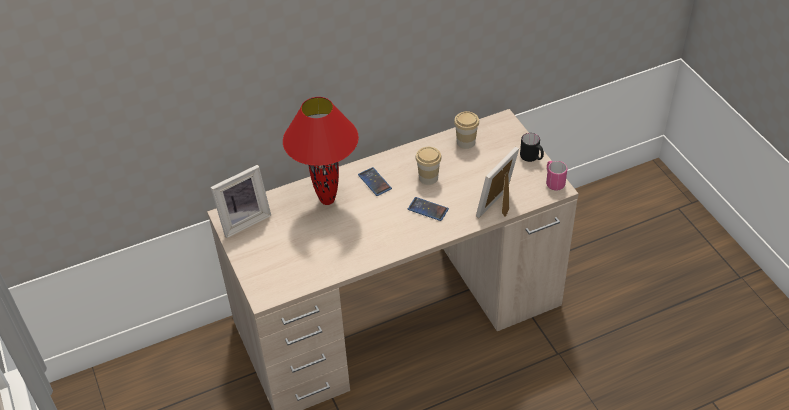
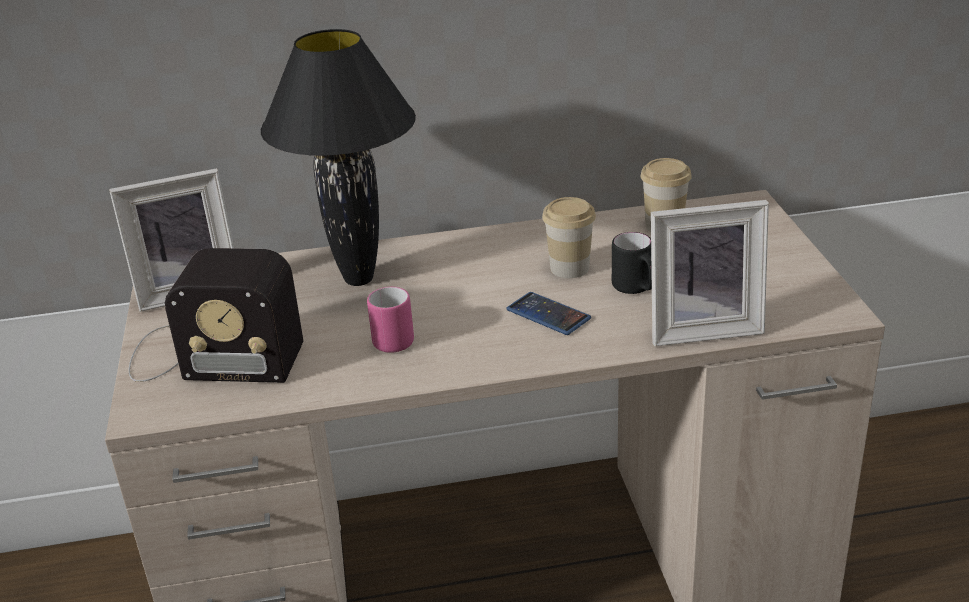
camera: 15 degrees right, 15 degrees down
(276, 259) = (209, 354): none -> radio
(327, 199) = (358, 278): red table lamp -> black table lamp
(374, 182) = (462, 263): phone -> none
(500, 206) = (702, 327): picture frame -> picture frame turned 150 degrees counterclockwise
(532, 158) = (793, 260): black mug -> black mug (636, 289)
(553, 182) = (831, 301): pink mug -> pink mug (392, 338)

